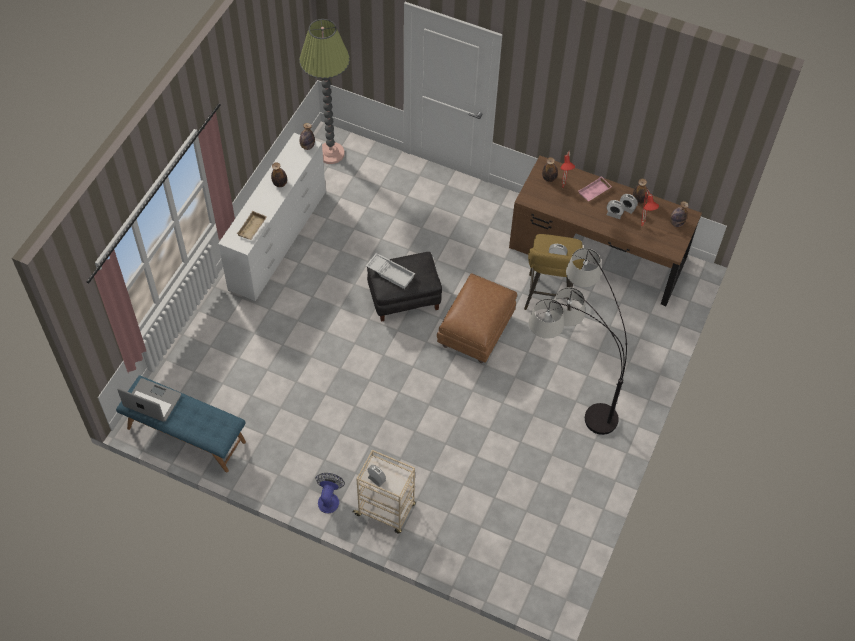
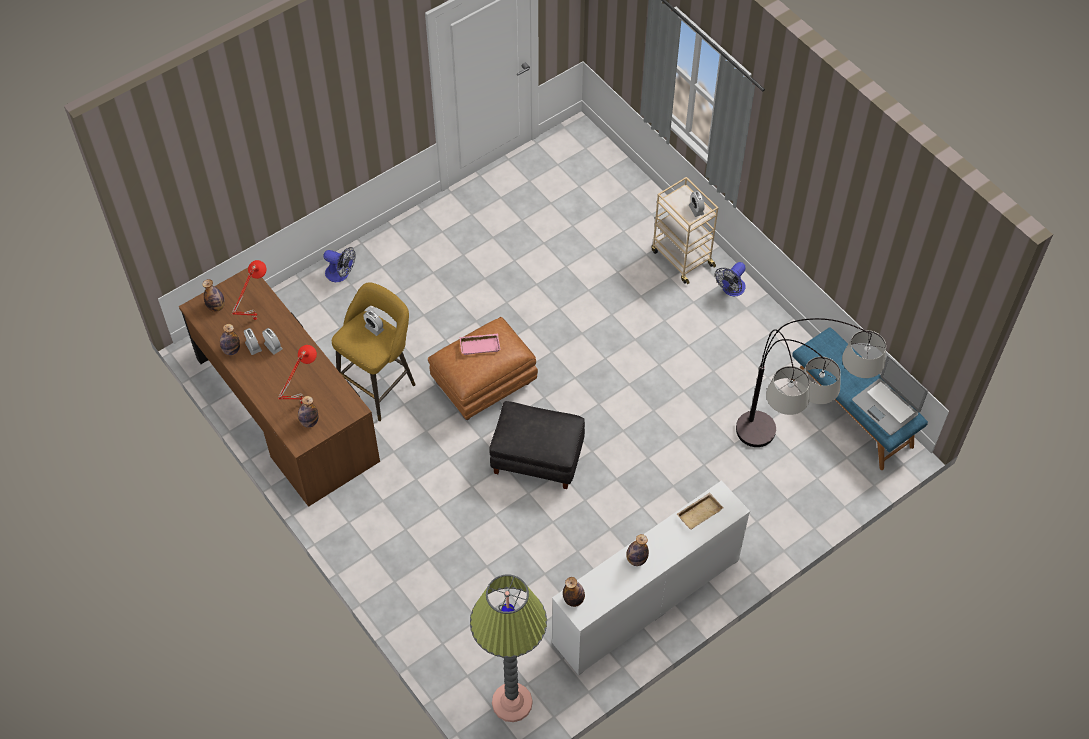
camera: 150 degrees left, 0 degrees up
(391, 272) = (551, 438): white tray -> none
(564, 400) = (443, 278): floor lamp -> floor lamp (782, 468)
(594, 192) = (272, 382): pink tray -> pink tray (480, 345)
(642, 366) = (341, 274): none -> fan

